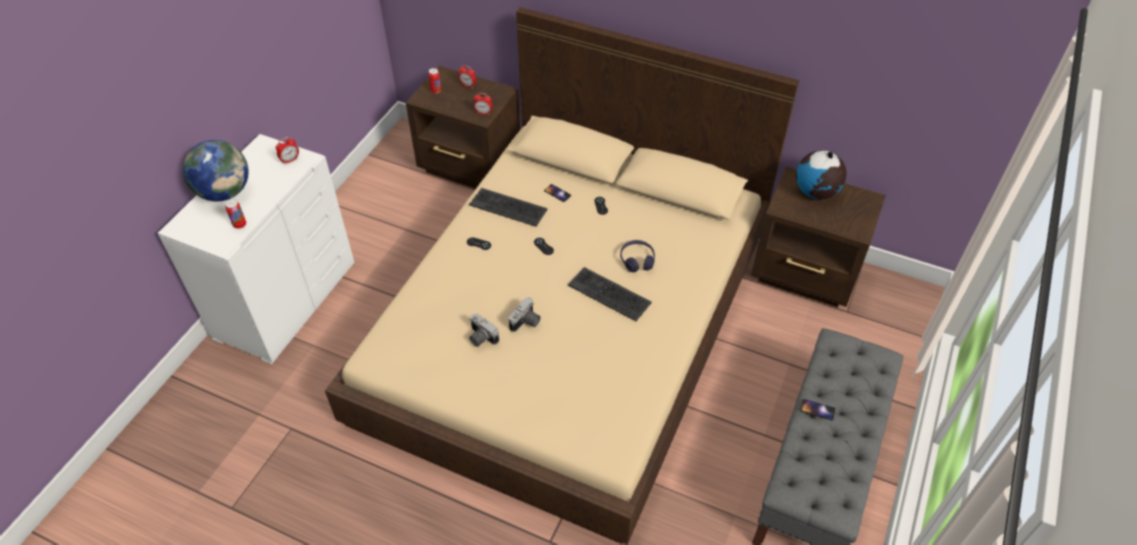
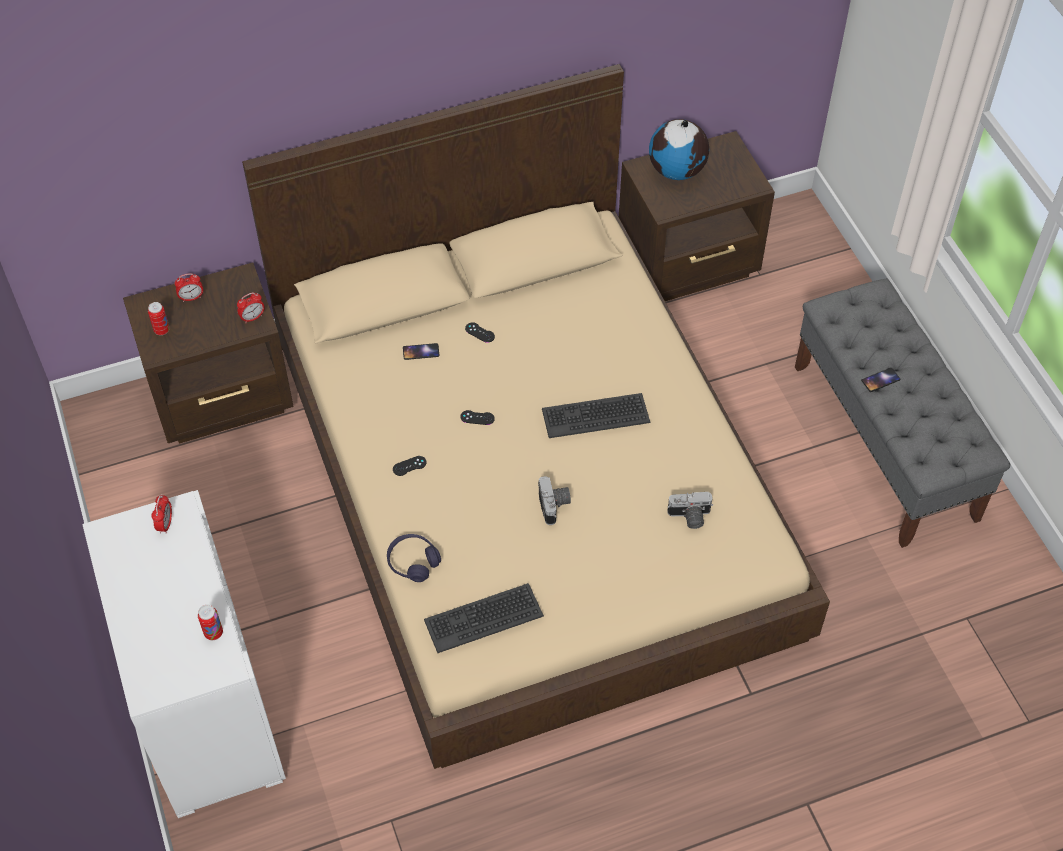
camera: 45 degrees left, 5 degrees up
(225, 192) = (142, 615): globe -> none
(480, 338) = (533, 555): camera -> camera (689, 517)
(508, 207) = (390, 404): keyboard -> keyboard (483, 617)
(637, 260) = (580, 362): purple headphones -> purple headphones (413, 562)

